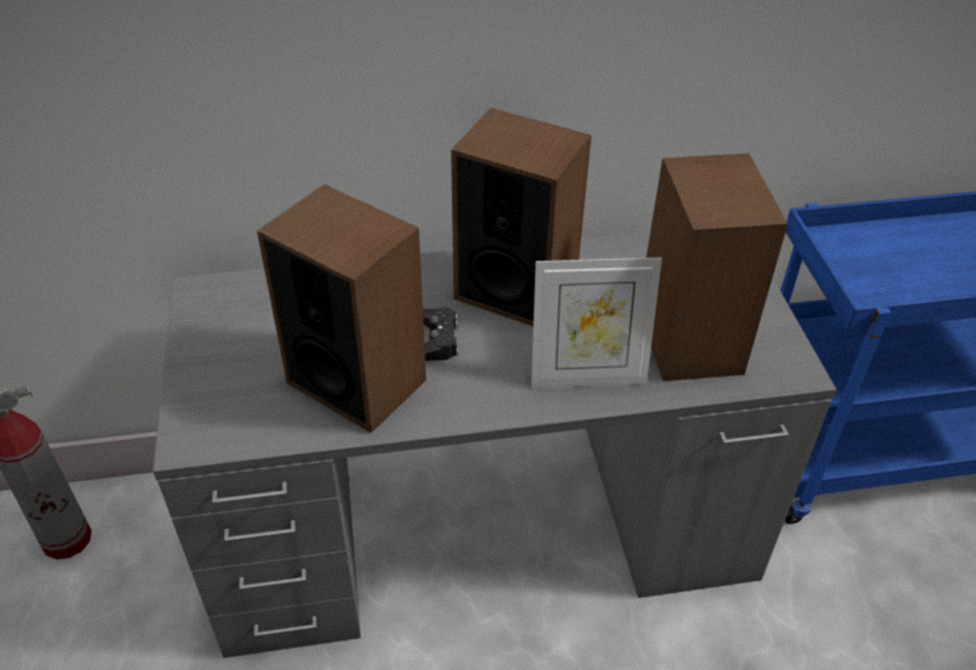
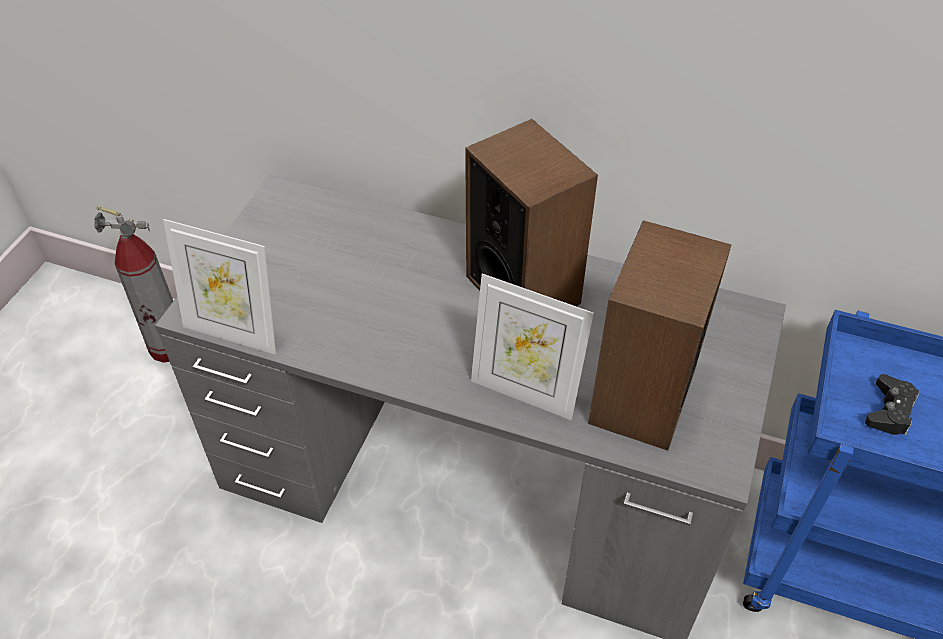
camera: 30 degrees right, 5 degrees up
(253, 441) = (234, 332): none -> picture frame
(357, 381) = (340, 315): speaker -> none
(438, 340) = (427, 307): black game controller -> black game controller (889, 410)

